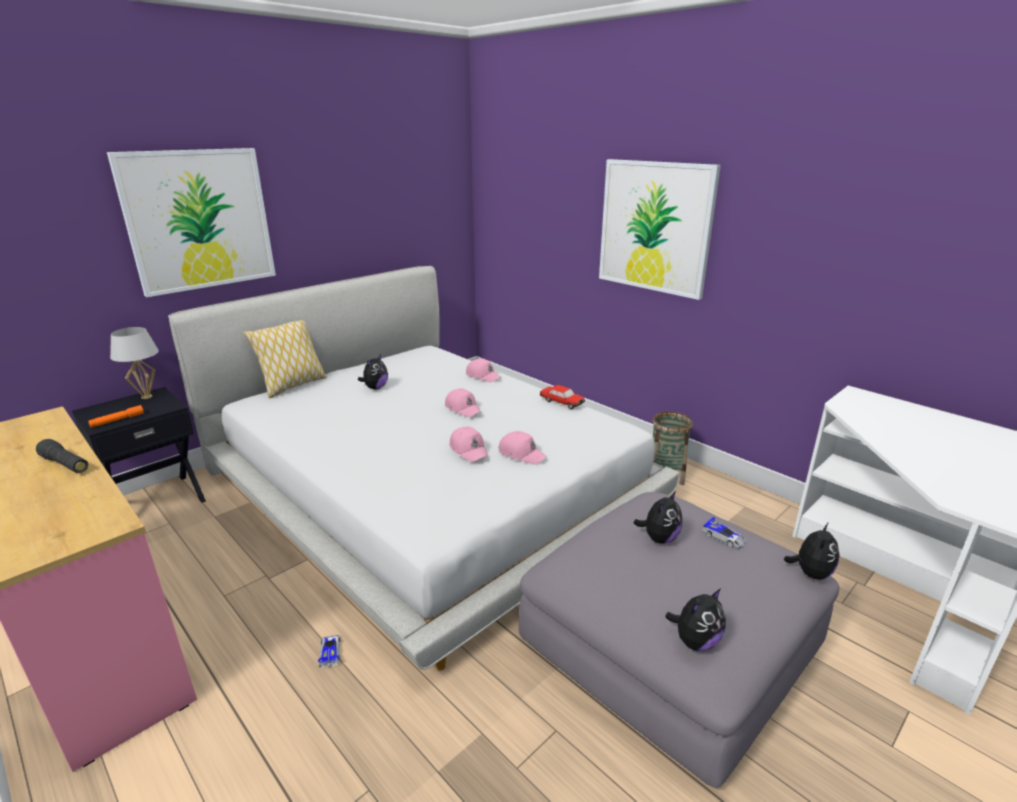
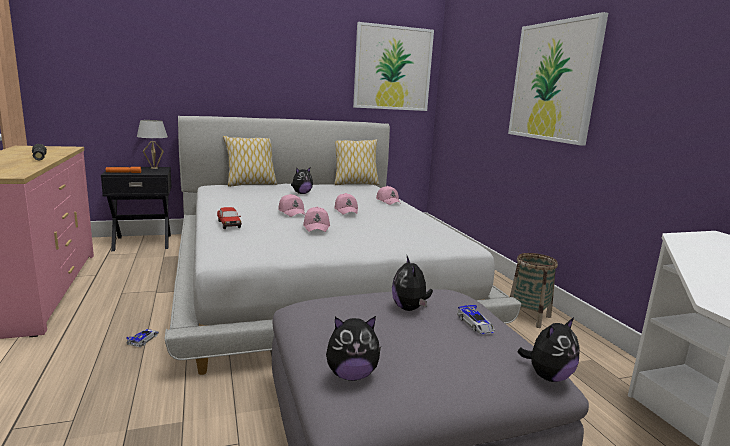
camera: 25 degrees right, 10 degrees down
(199, 220) = (216, 58): picture -> picture (393, 68)
(412, 351) = (355, 184): none -> pillow
(521, 454) = (355, 237): pink cap -> pink cap (292, 212)
(561, 402) = (432, 222): toy car -> toy car (229, 224)
(659, 538) = (410, 308): plush toy -> plush toy turned 105 degrees clockwise

